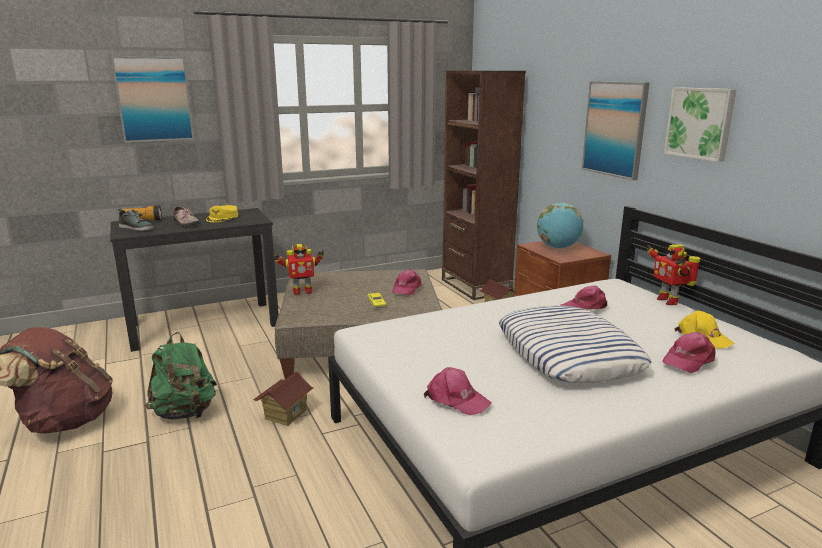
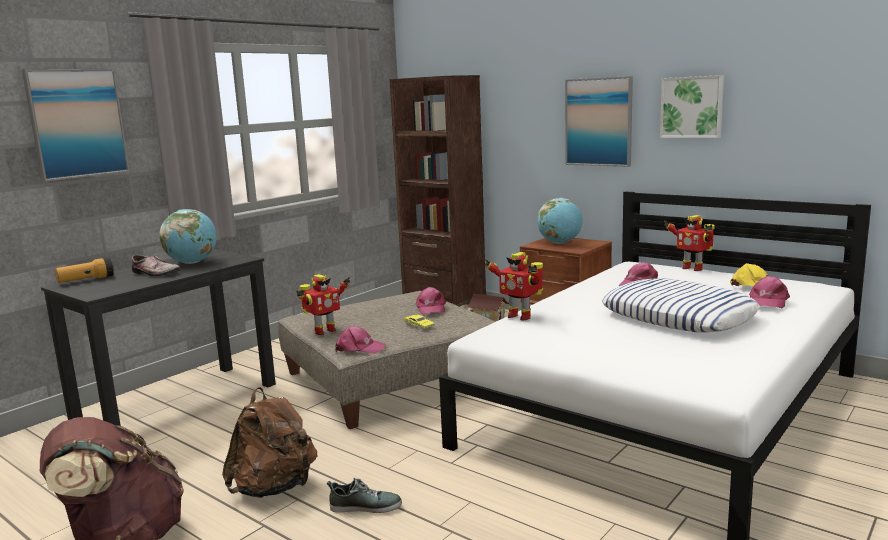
camera: 25 degrees left, 5 degrees down
(137, 228) = (98, 287): shoe -> shoe (365, 506)
(185, 413) = (274, 488): green backpack -> brown backpack
(223, 218) = (192, 262): yellow cap -> globe
(285, 414) = (391, 458): toy house -> none
(424, 317) = (519, 316): none -> toy robot
(456, 399) = (648, 364): pink cap -> pink cap (359, 348)

